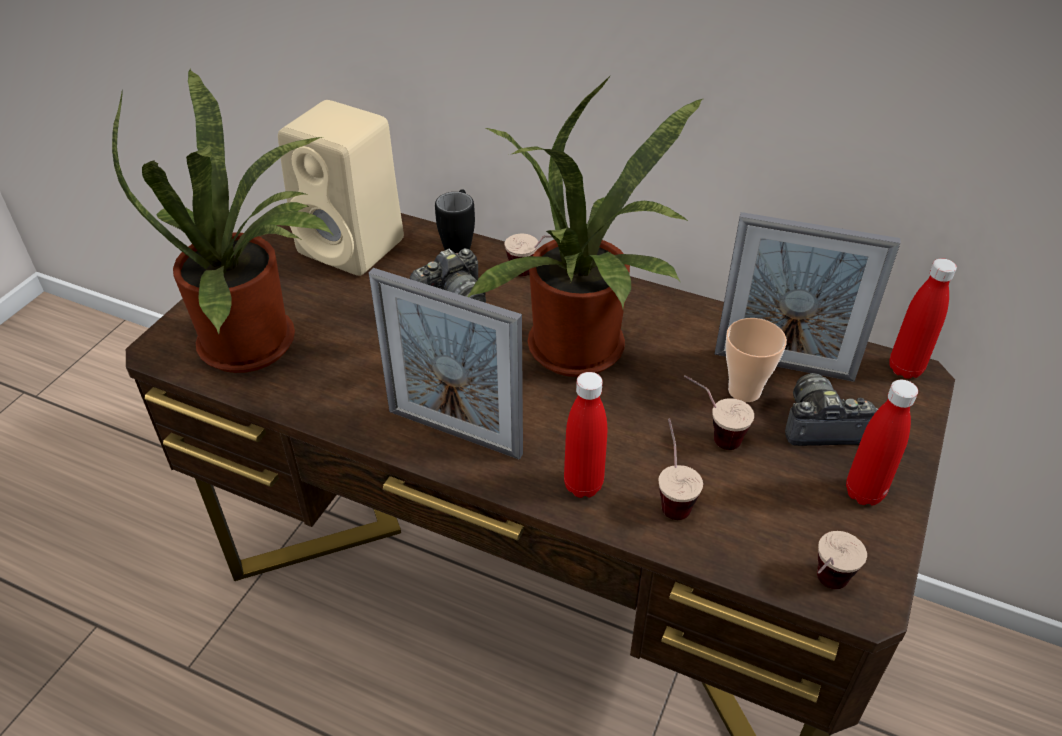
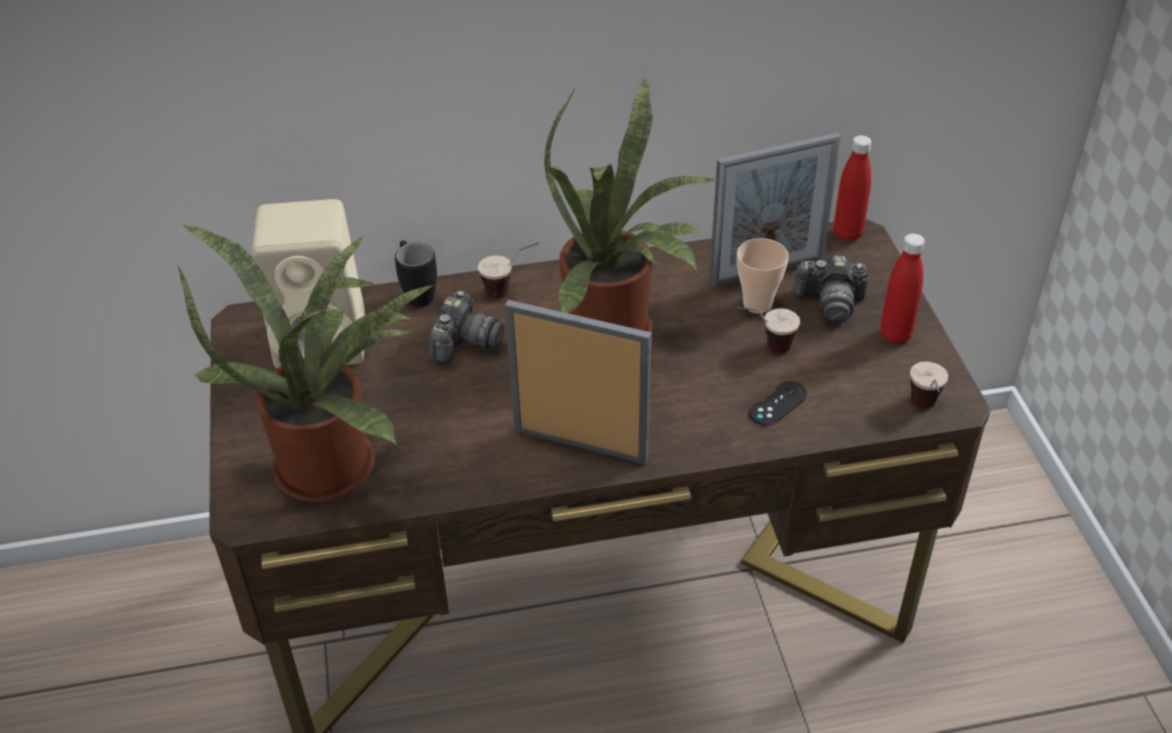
camera: 35 degrees left, 0 degrees up
(454, 432) = (580, 444): picture frame -> picture frame turned 150 degrees counterclockwise
(583, 485) = (712, 430): red bottle -> none
(671, 495) = (778, 404): cup -> black game controller
(821, 426) = (830, 303): camera -> camera turned 135 degrees counterclockwise

